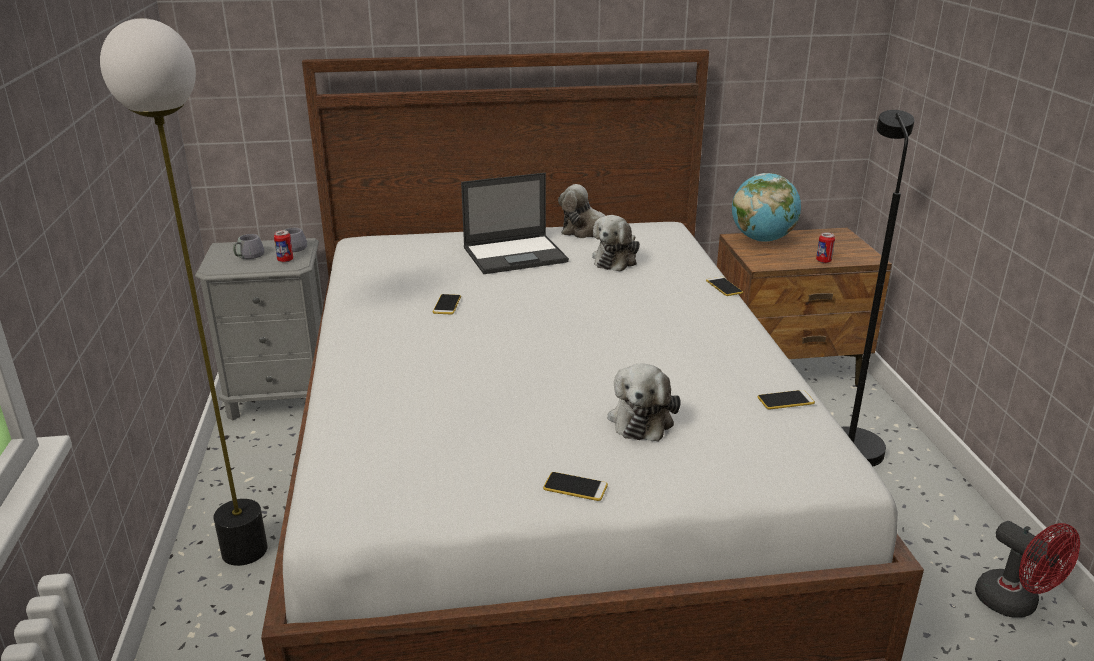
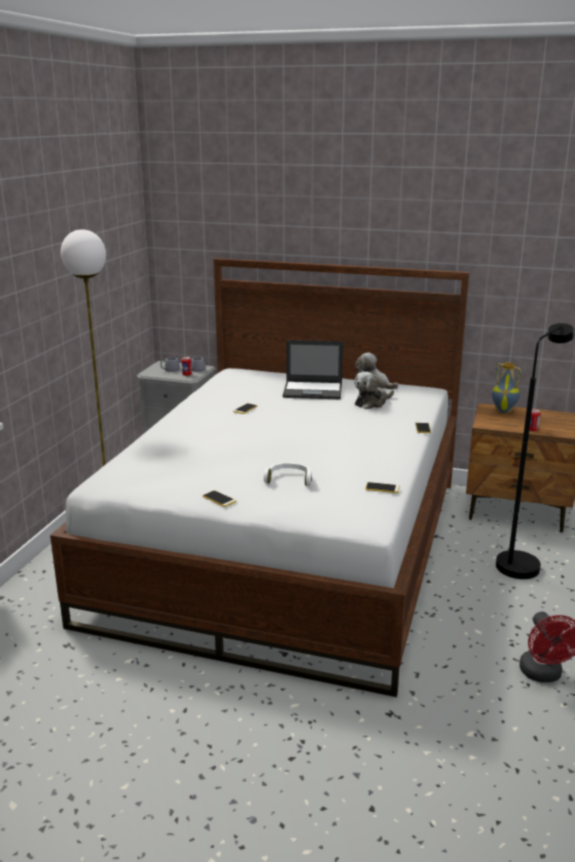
camera: 25 degrees right, 5 degrees down
(641, 418) = (289, 479): plush toy -> white headphones
(762, 239) = (504, 410): globe -> vase

